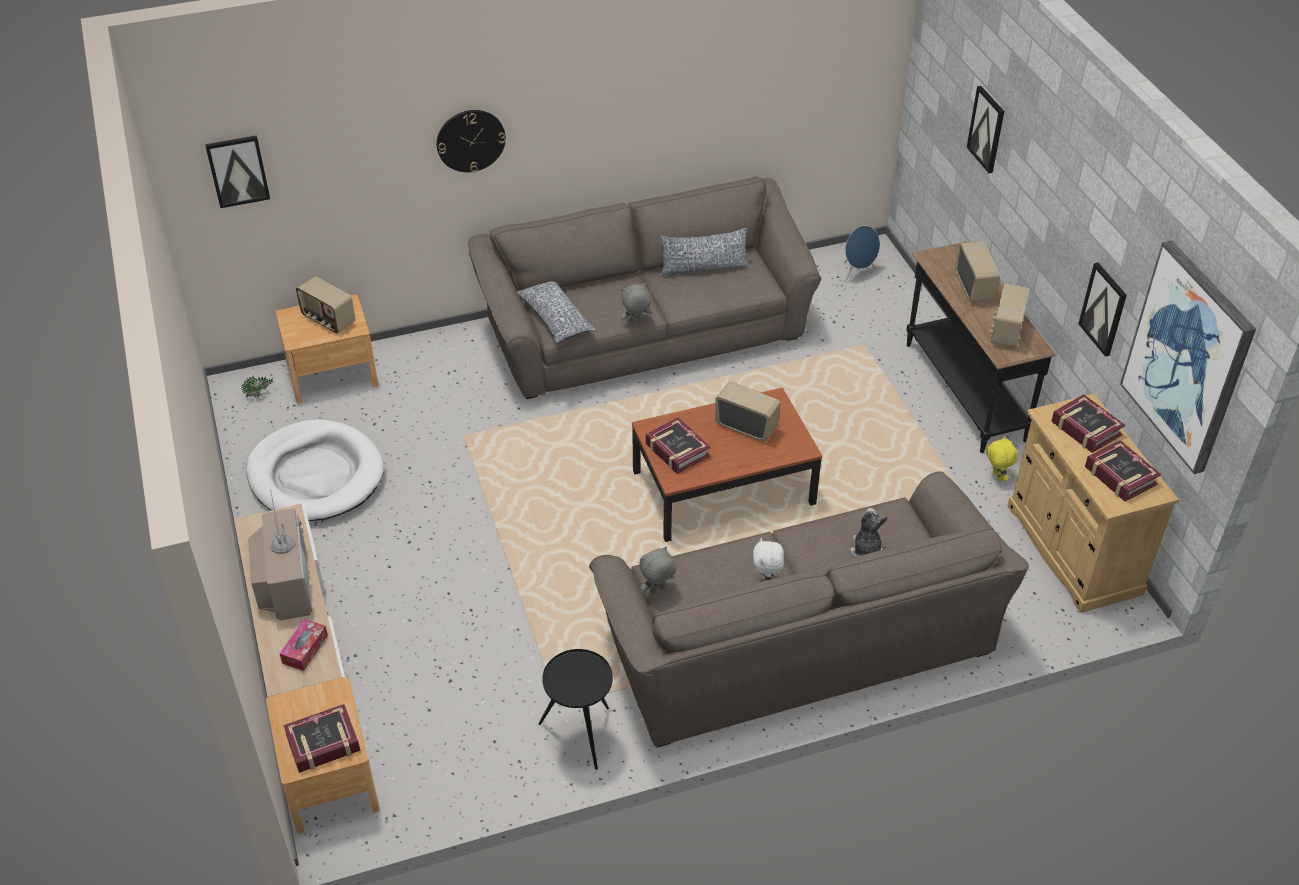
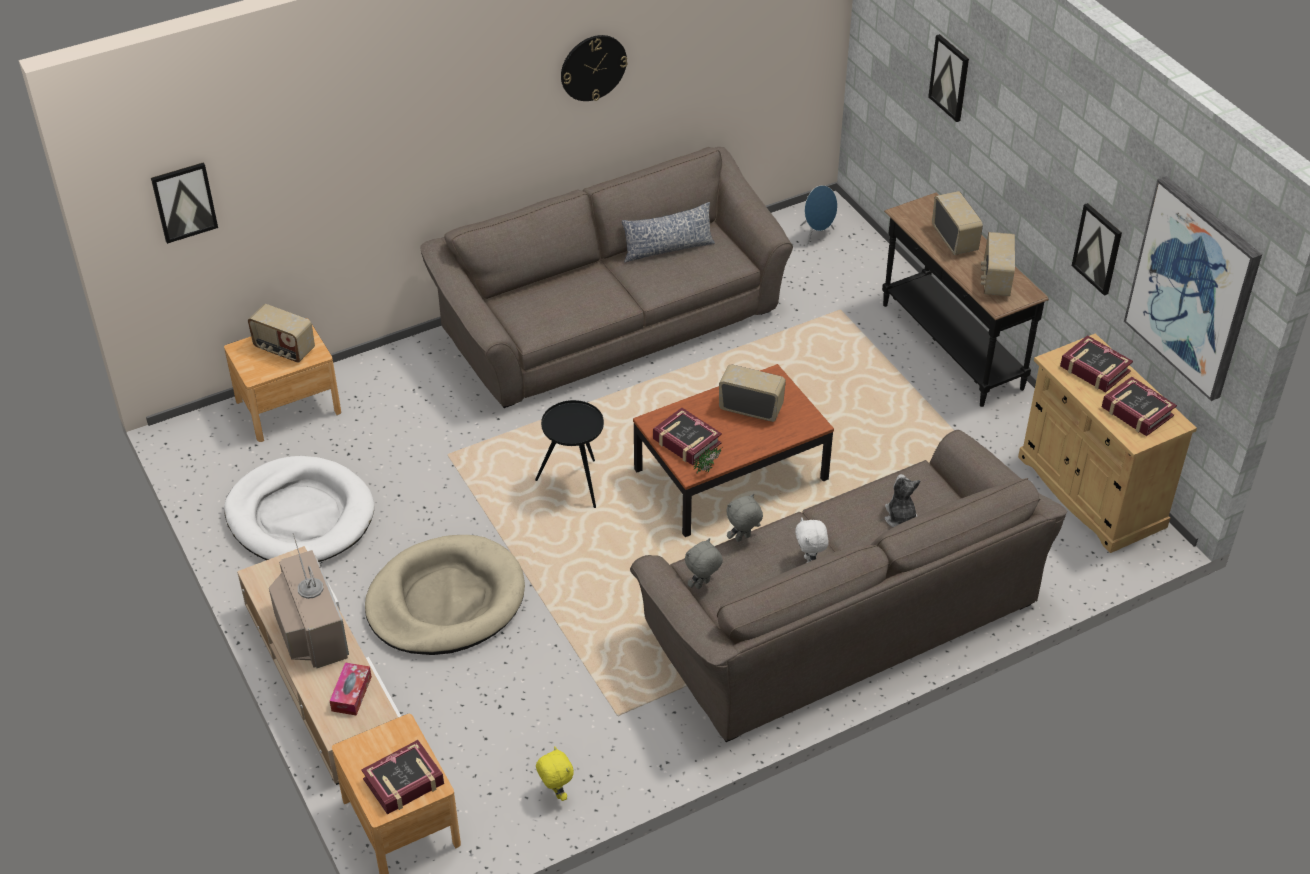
camera: 10 degrees left, 0 degrees up
(260, 395) = (216, 438): potted plant -> potted plant (709, 469)
(426, 572) = (445, 601): none -> beige dog bed
(470, 140) = (420, 142): wall clock -> wall clock (593, 67)
(555, 319) = (526, 320): pillow -> none
(580, 736) = (646, 743): black side table -> black side table (575, 486)
(636, 323) = (611, 314): grey plush toy -> grey plush toy (743, 539)
(996, 476) = (1001, 428): yellow plush toy -> yellow plush toy (555, 792)

